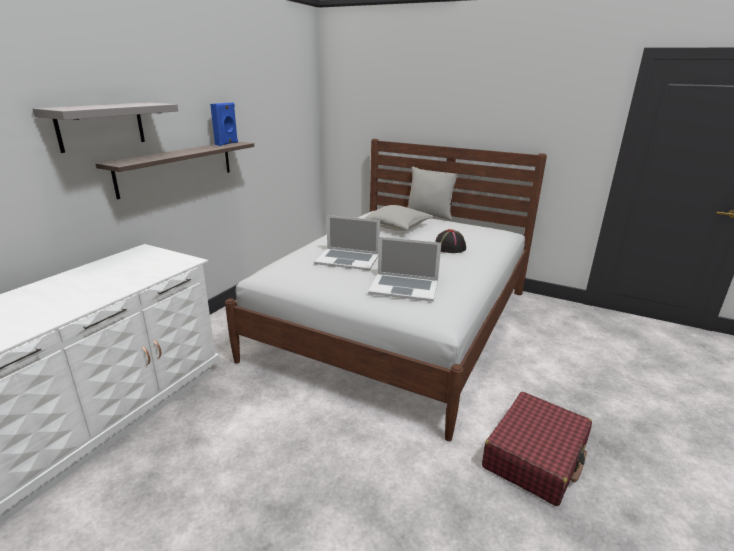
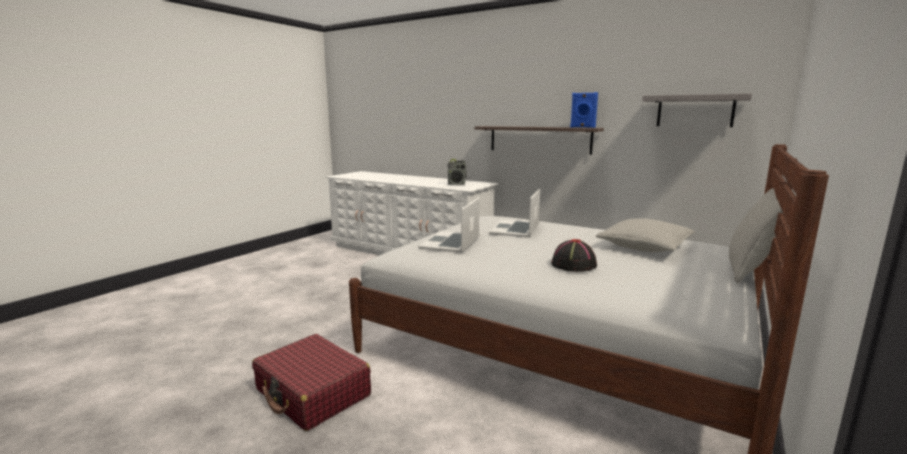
camera: 95 degrees right, 10 degrees down
(101, 126) = (492, 105): grey shelf -> grey shelf (695, 111)
(136, 267) = (456, 184): none -> radio

